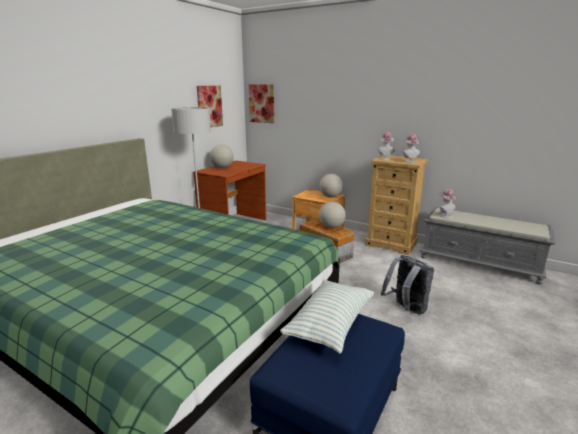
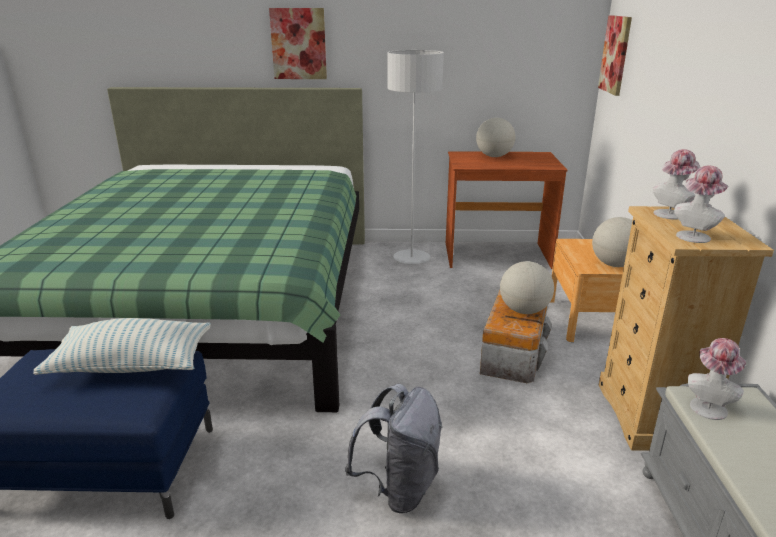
camera: 60 degrees right, 5 degrees up
(209, 106) = (506, 52): picture -> picture (298, 44)

